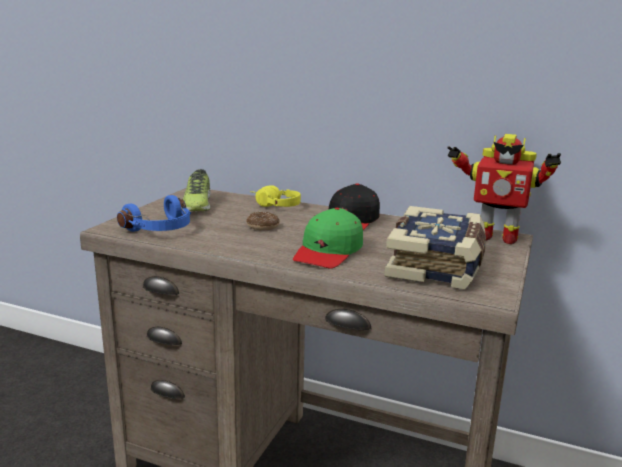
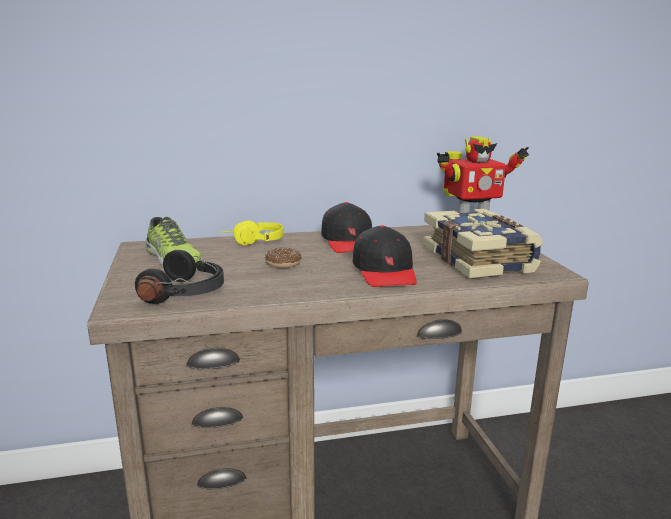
camera: 35 degrees left, 0 degrees up
(161, 229) = (186, 292): blue headphones -> black headphones
(328, 252) = (385, 271): green cap -> black cap

